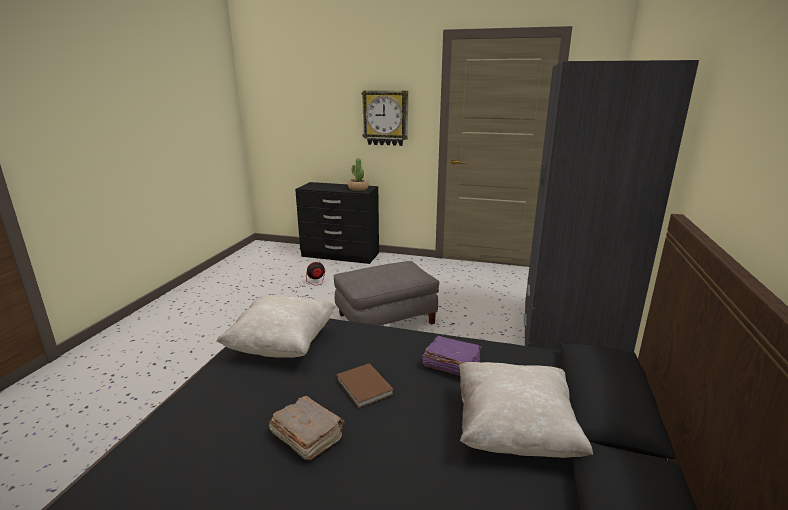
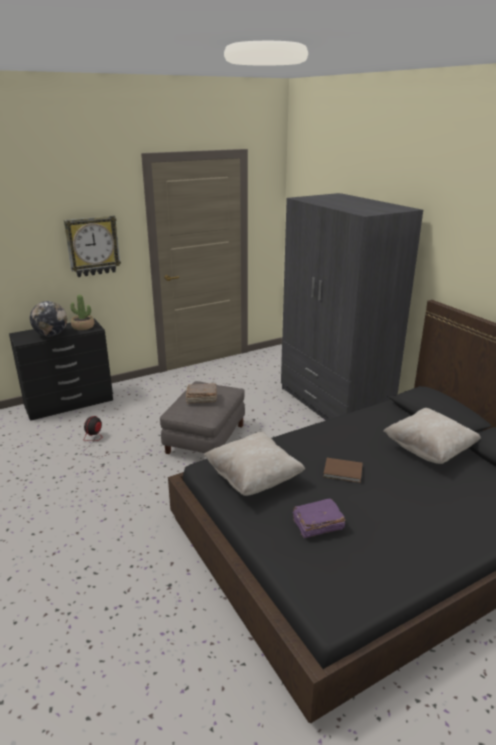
camera: 45 degrees left, 5 degrees up
(307, 436) = (363, 510): brown book -> brown book (201, 399)
(329, 188) = (51, 335): none -> globe
(450, 364) = (356, 436): purple book -> purple book (317, 525)

